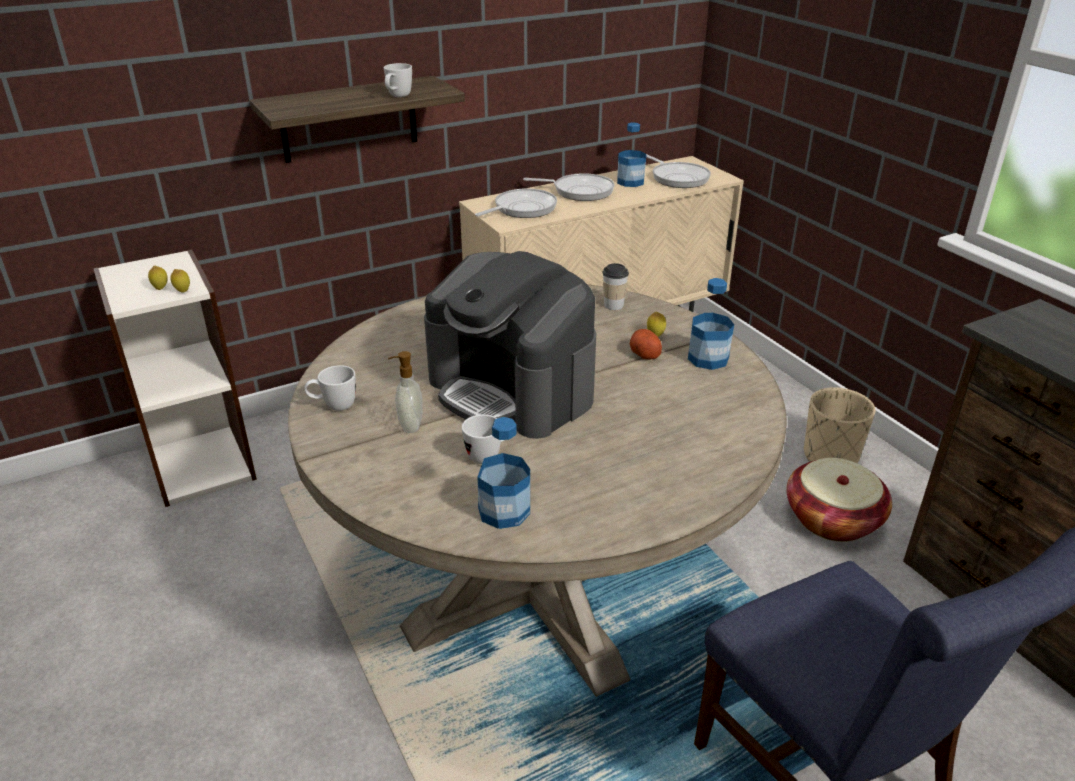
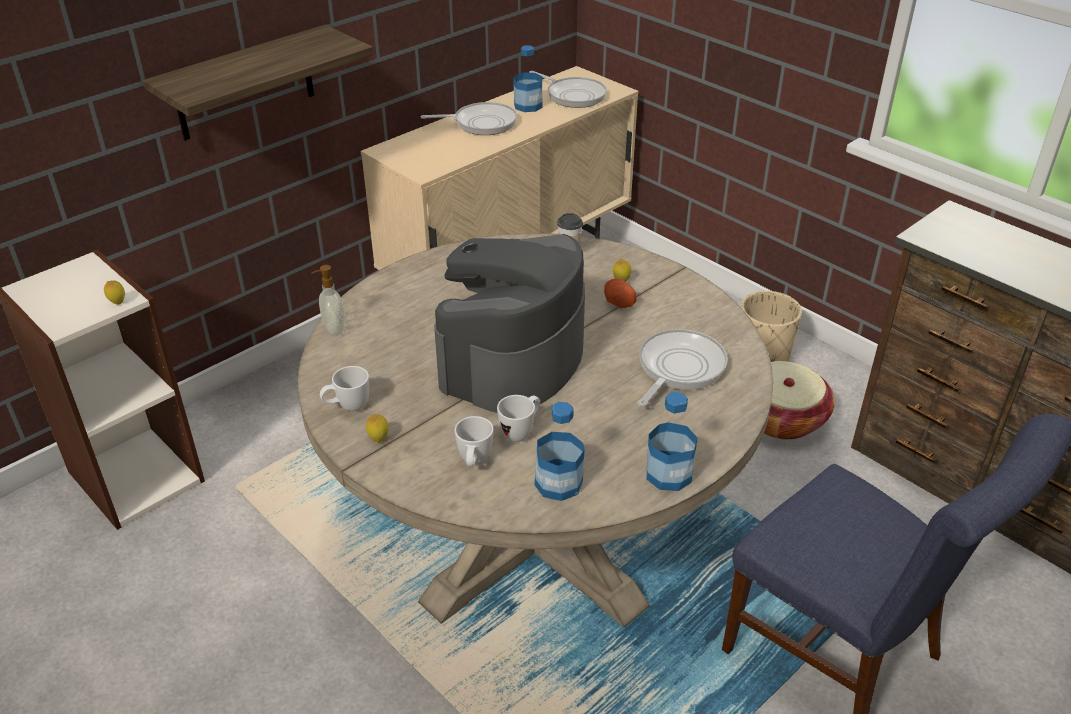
camera: 15 degrees left, 5 degrees up
(160, 288) = (90, 302): lemon -> lemon (378, 439)
(397, 97) = (305, 60): white mug -> white mug (474, 462)
(409, 425) = (432, 414): soap dispenser -> soap dispenser (333, 328)
(512, 389) = (512, 360): coffee machine -> coffee machine turned 90 degrees clockwise
(522, 209) = (431, 152): frying pan -> frying pan (678, 368)
(708, 358) = (678, 298): bottle -> bottle (669, 474)

